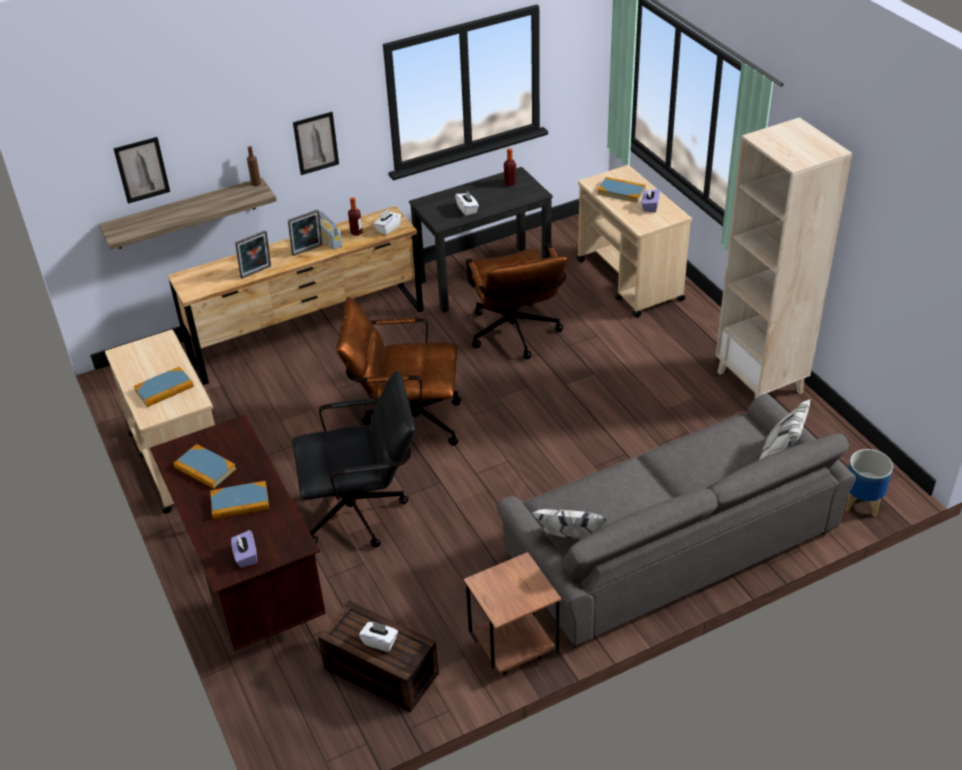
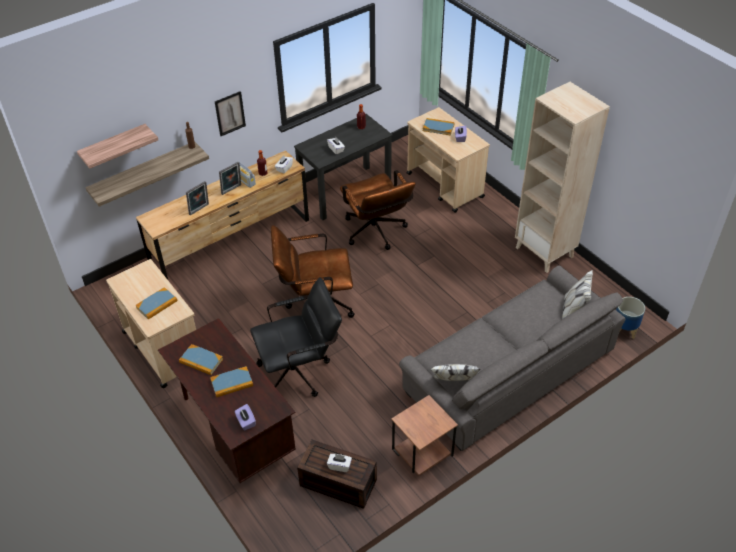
camera: 10 degrees left, 5 degrees up
(142, 170) = (114, 146): picture -> shelf

